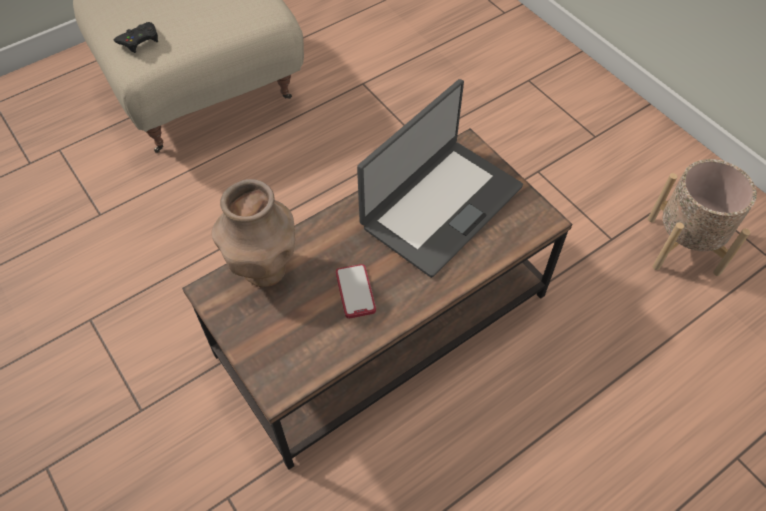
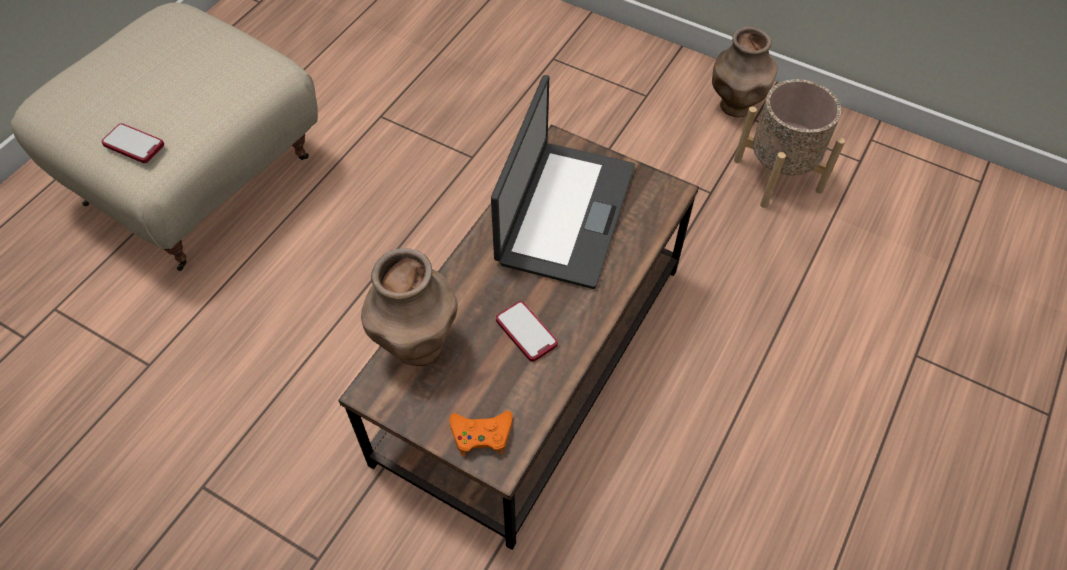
camera: 25 degrees left, 0 degrees up
(139, 40) = (133, 144): black game controller -> phone
(274, 360) = (481, 434): none -> orange game controller
(673, 171) = (735, 106): none -> brown vase

